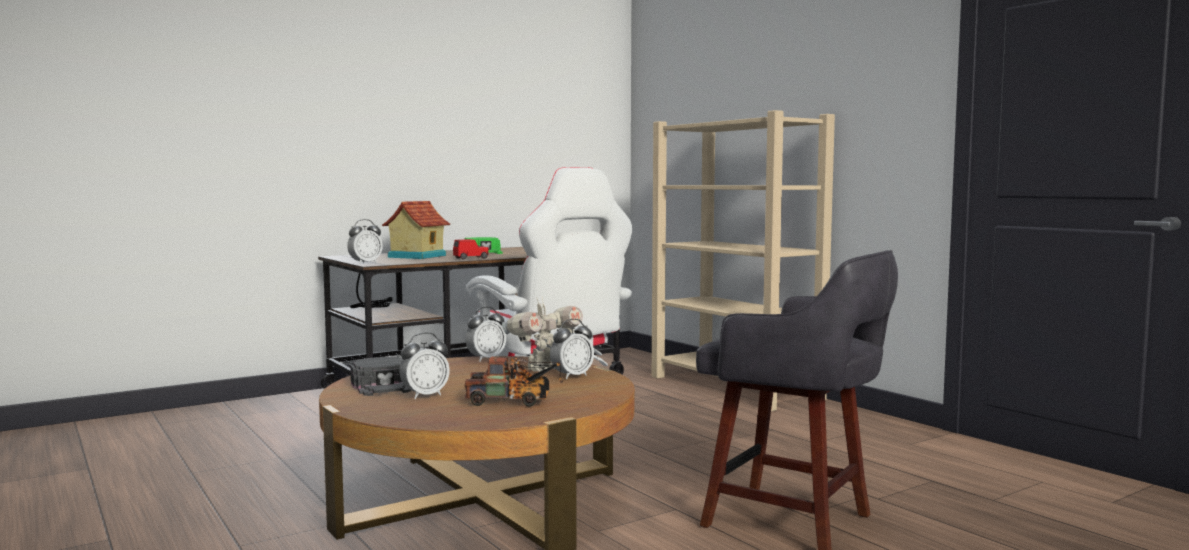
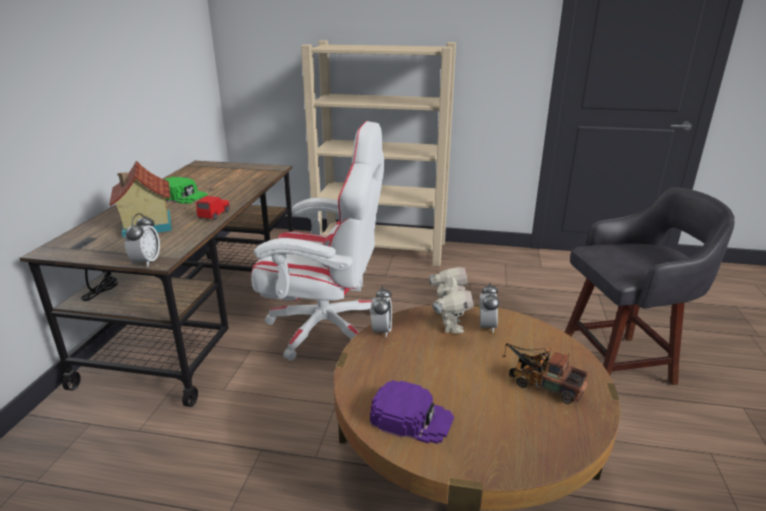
camera: 45 degrees left, 20 degrees up
(383, 385) = (411, 418): black cap -> purple cap
(425, 395) = (475, 413): alarm clock -> none
(514, 402) = (540, 384): toy truck -> toy truck turned 105 degrees counterclockwise

